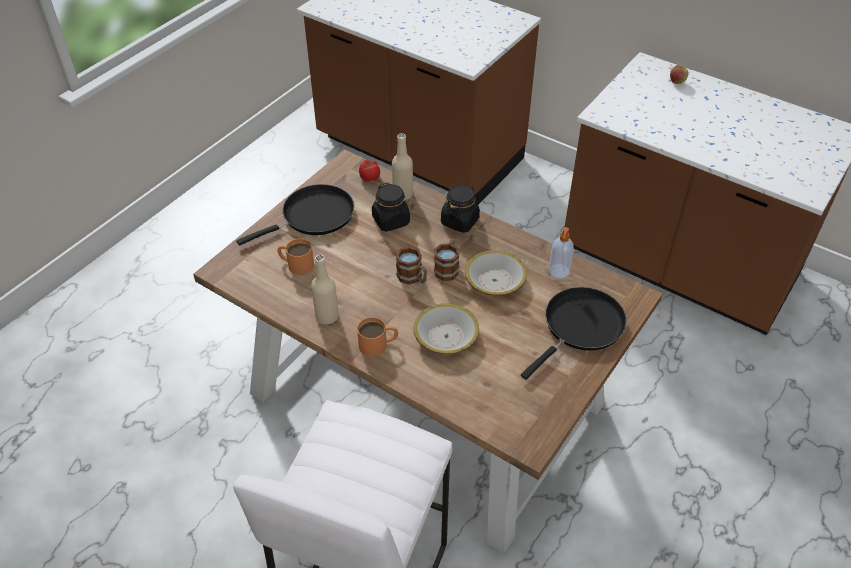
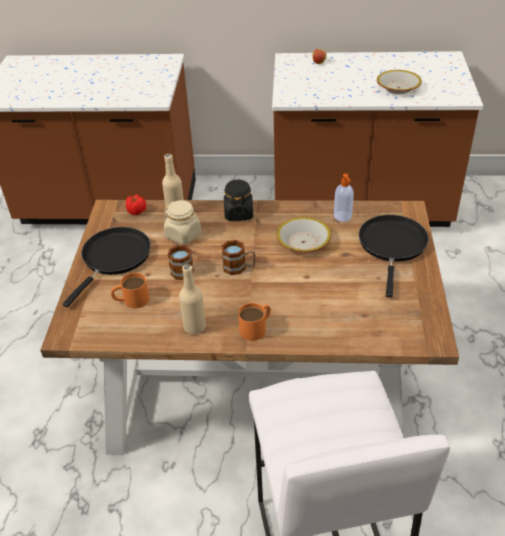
camera: 30 degrees left, 5 degrees down
(391, 221) = (183, 235): black jar -> beige jar
(446, 337) = (304, 297): bowl -> bowl (398, 88)
(447, 268) = (259, 249): mug -> mug (181, 269)

